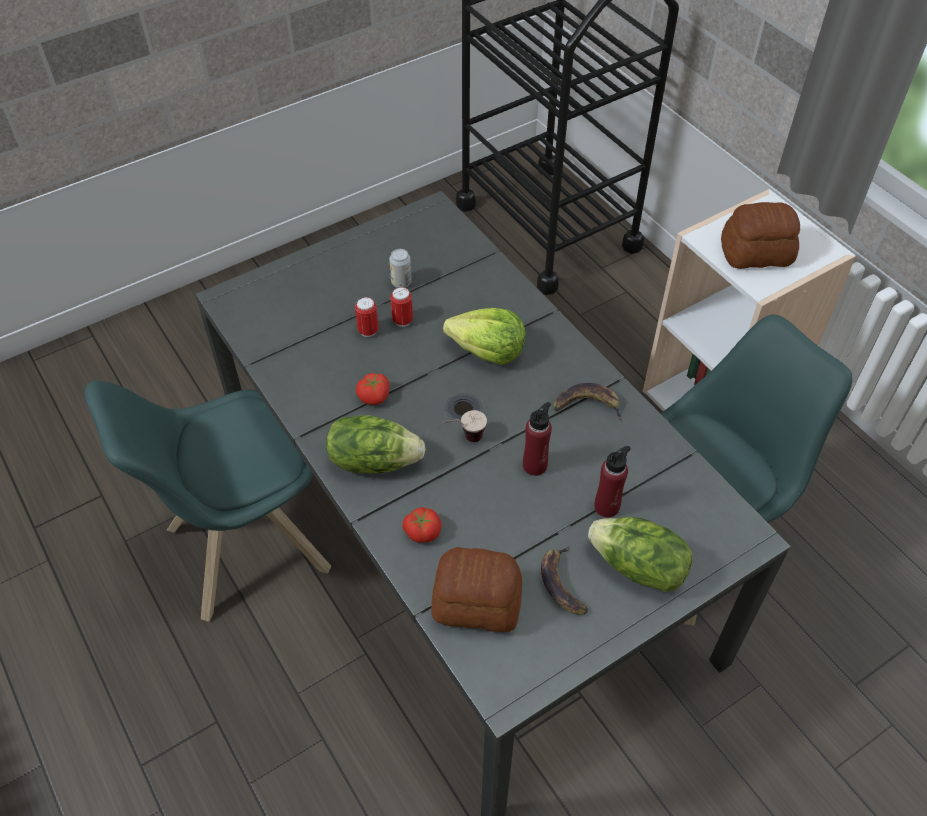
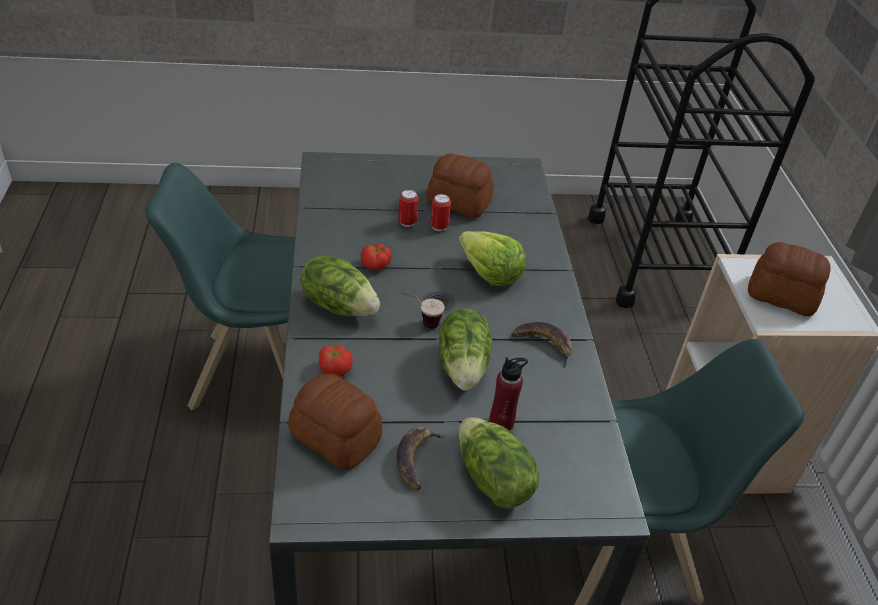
camera: 25 degrees right, 10 degrees down
(401, 282) = (459, 203): can -> bread
(535, 465) = (464, 366): red bottle -> lettuce

